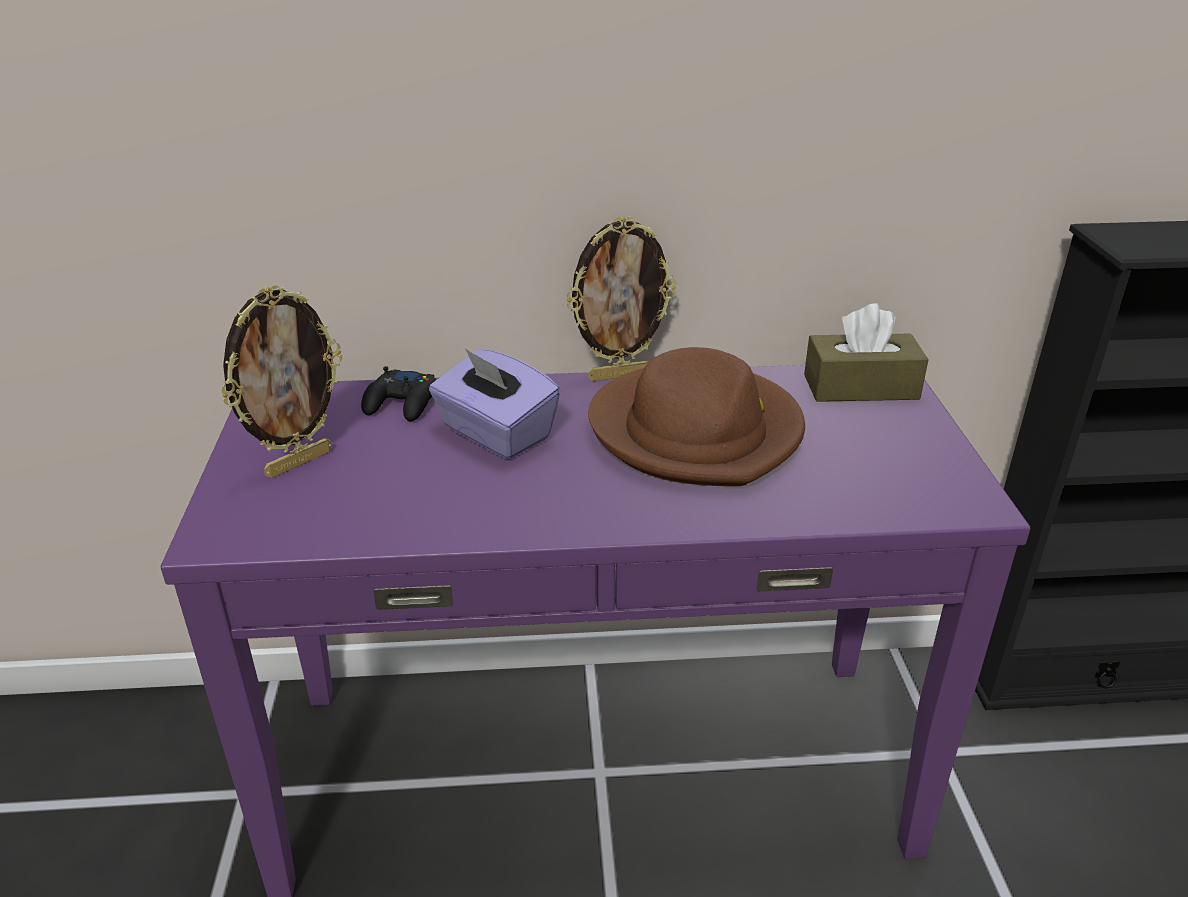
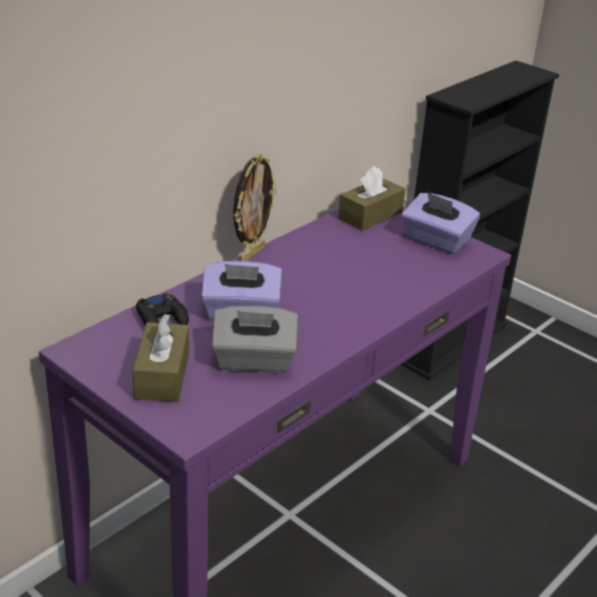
camera: 45 degrees left, 0 degrees up
(298, 462) = (162, 375): picture frame -> brown tissue box
(415, 495) = (254, 361): none -> grey tissue box
(697, 431) = (333, 268): brown hat -> none
(916, 456) = (436, 241): none -> purple tissue box

